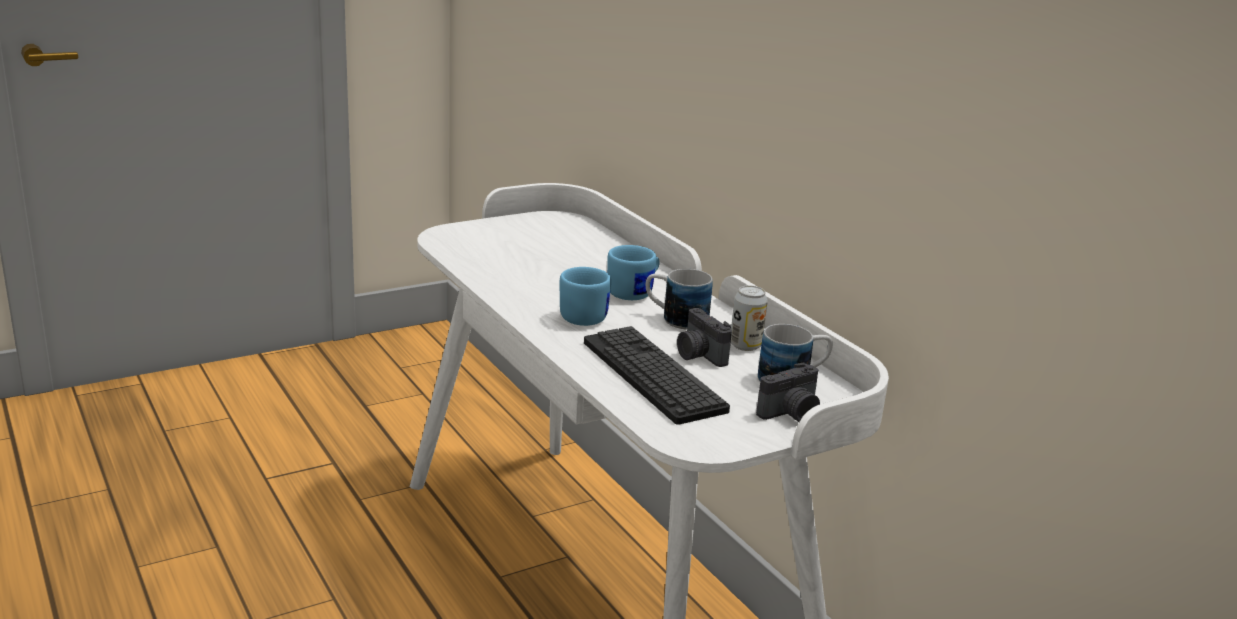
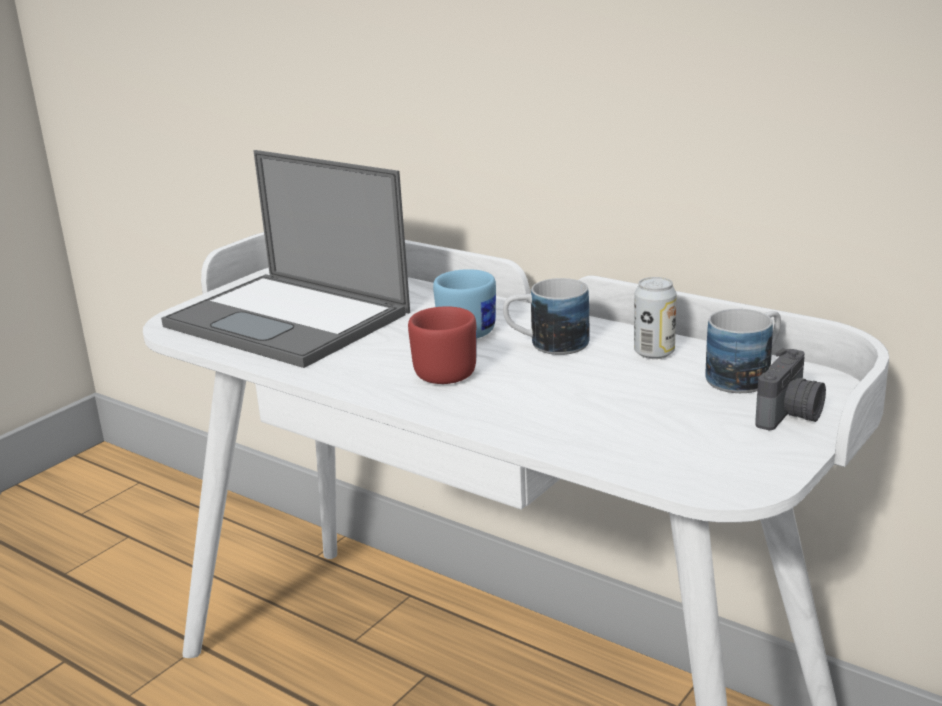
camera: 20 degrees left, 0 degrees up
(519, 253) = (290, 320): none -> laptop
(582, 315) = (440, 371): blue mug -> red mug
(652, 375) = (595, 418): keyboard -> none
(698, 355) = (618, 378): camera -> none

